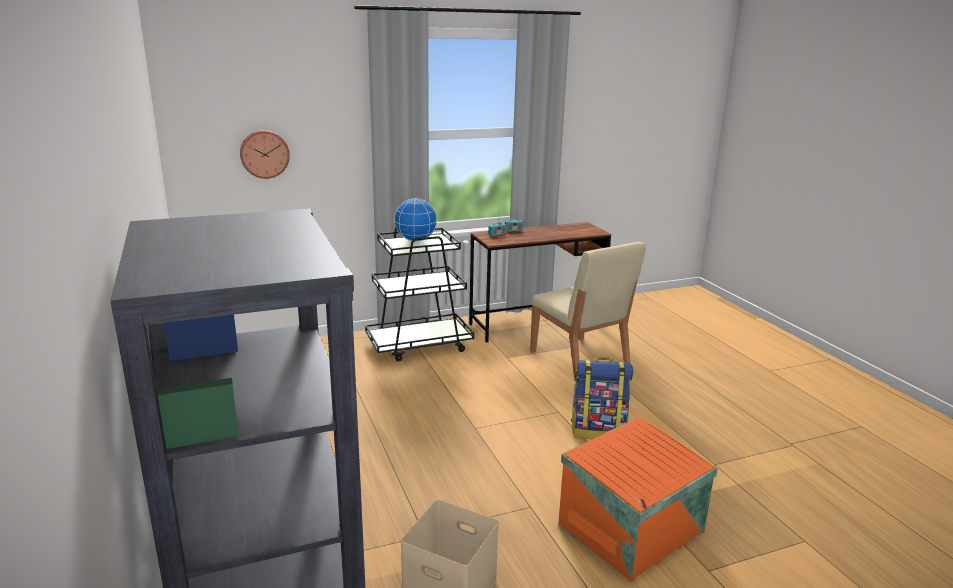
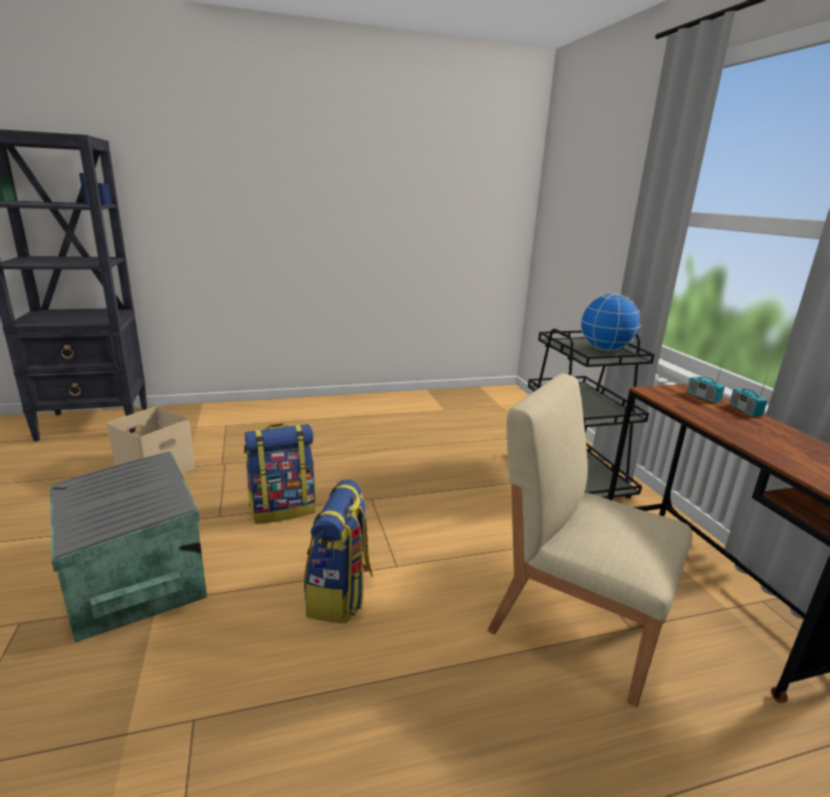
camera: 95 degrees right, 0 degrees up
(264, 154) = (578, 223): wall clock -> none
(505, 472) = (283, 509): none -> backpack
(579, 359) = (575, 623): beige chair -> beige chair turned 60 degrees clockwise
(633, 529) = (133, 579): orange storage box -> grey storage box

